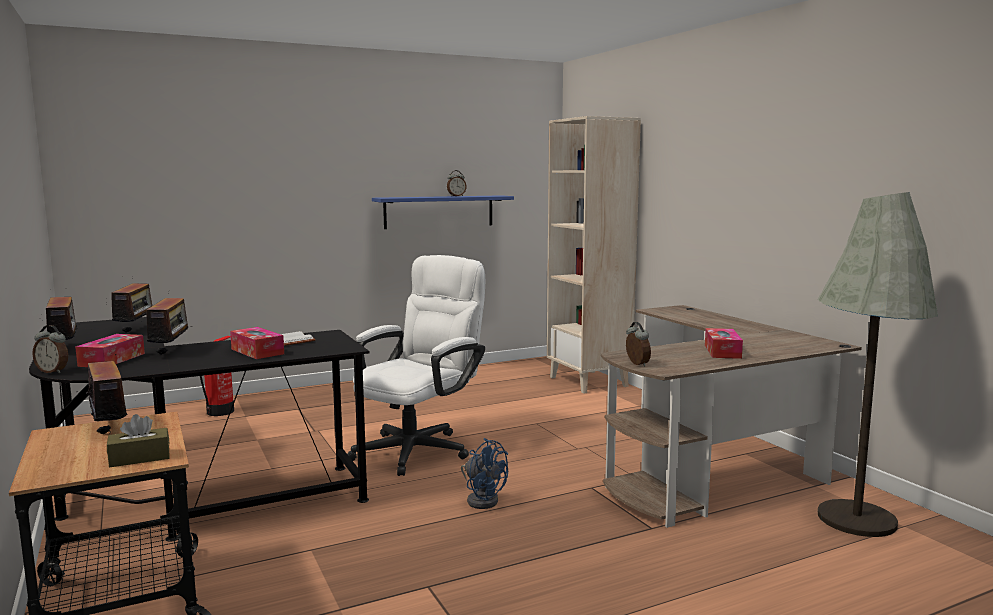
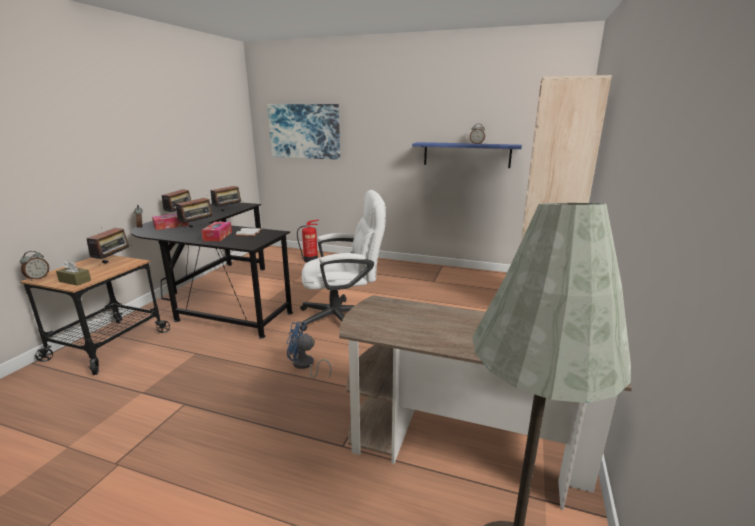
camera: 45 degrees right, 10 degrees up
(171, 187) = (304, 131): none -> picture
(482, 499) = (305, 366): blue fan -> blue fan turned 105 degrees clockwise
(636, 364) = (359, 315): alarm clock -> alarm clock (38, 278)
(722, 351) = (460, 330): tissue box -> none

